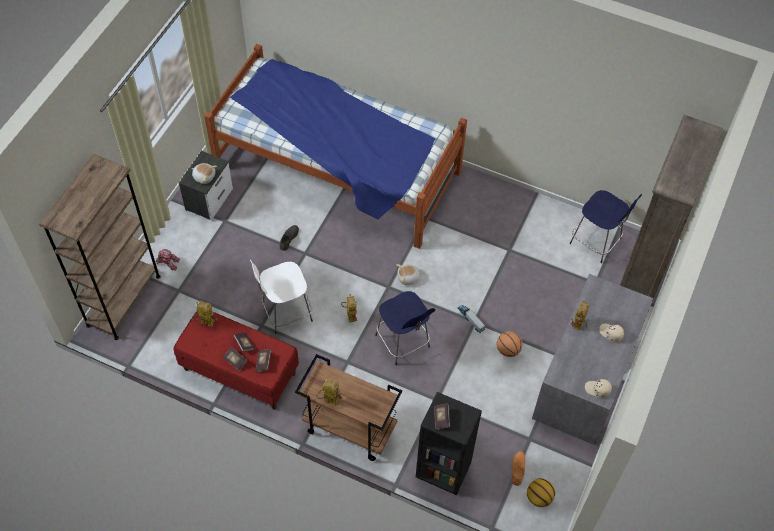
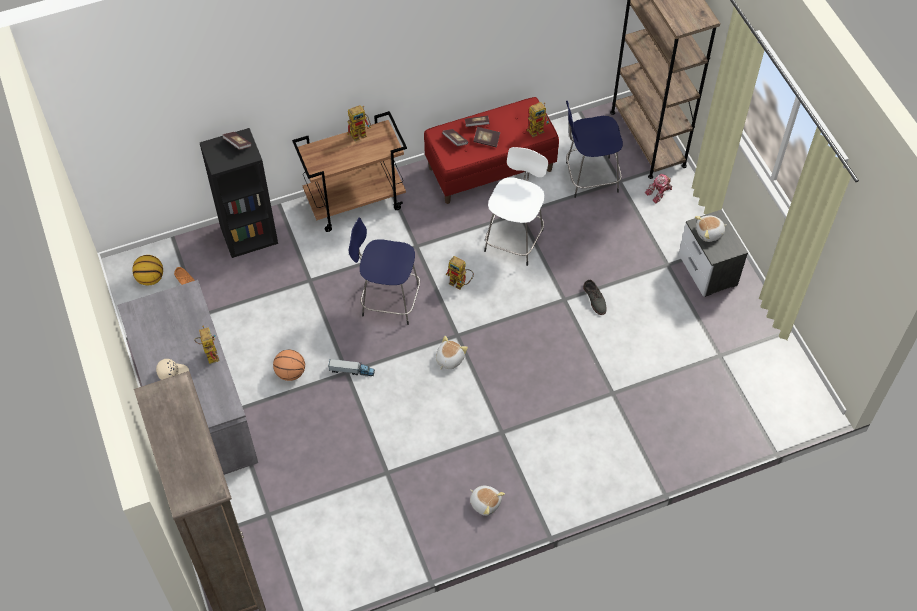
camera: 135 degrees right, 0 degrees up
(337, 171) = (640, 401): bed -> none
(474, 194) = (485, 502): none -> plush toy
(597, 242) = (307, 564): blue stool -> blue stool (589, 177)
(597, 390) = (142, 312): beige cap -> none

